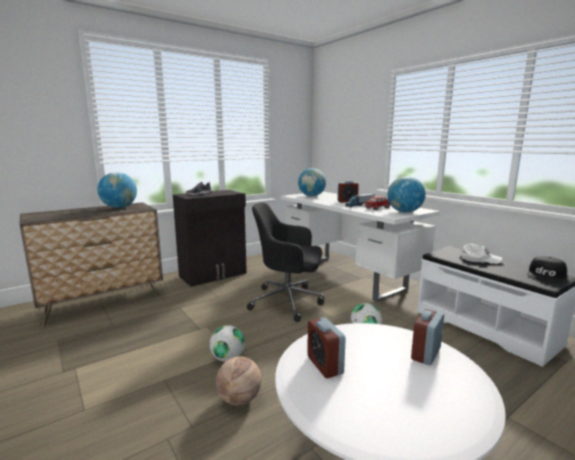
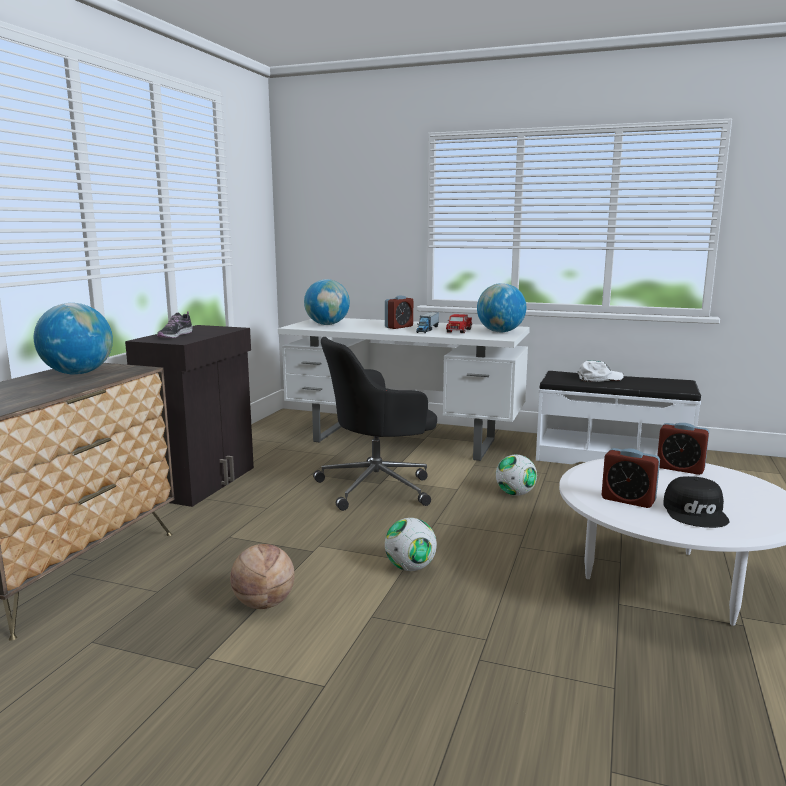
camera: 35 degrees left, 0 degrees up
(239, 399) = (492, 597): basketball -> basketball (264, 604)
(426, 354) = (680, 468): alarm clock -> alarm clock turned 60 degrees counterclockwise
(547, 275) = (673, 382): black cap -> black cap (696, 512)

